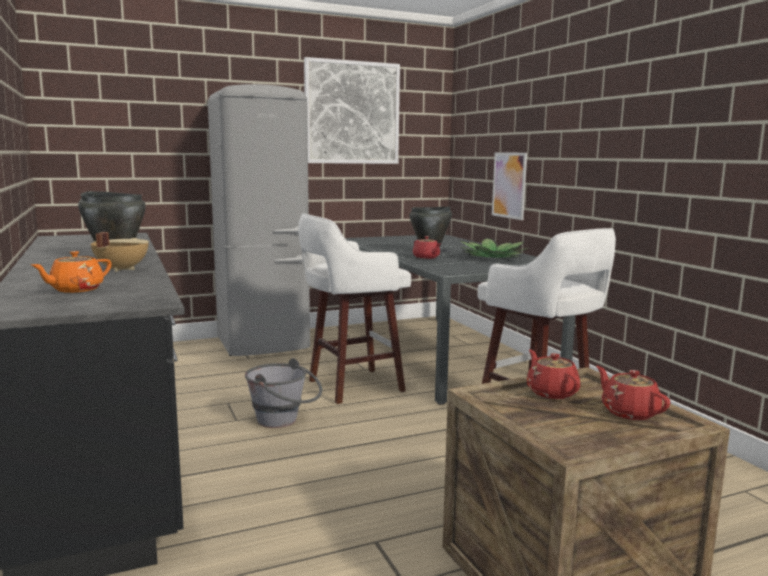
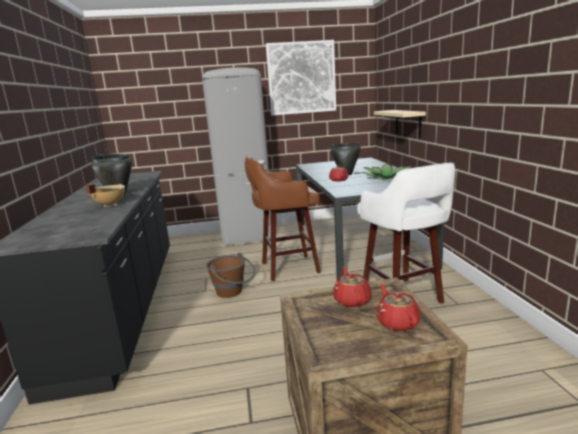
camera: 15 degrees right, 5 degrees up
(76, 290) = (65, 224): orange teapot -> none
(284, 421) = (233, 293): grey bucket -> brown bucket
(351, 386) = (287, 268): white stool -> brown stool
(509, 185) = (408, 123): picture -> beige shelf

